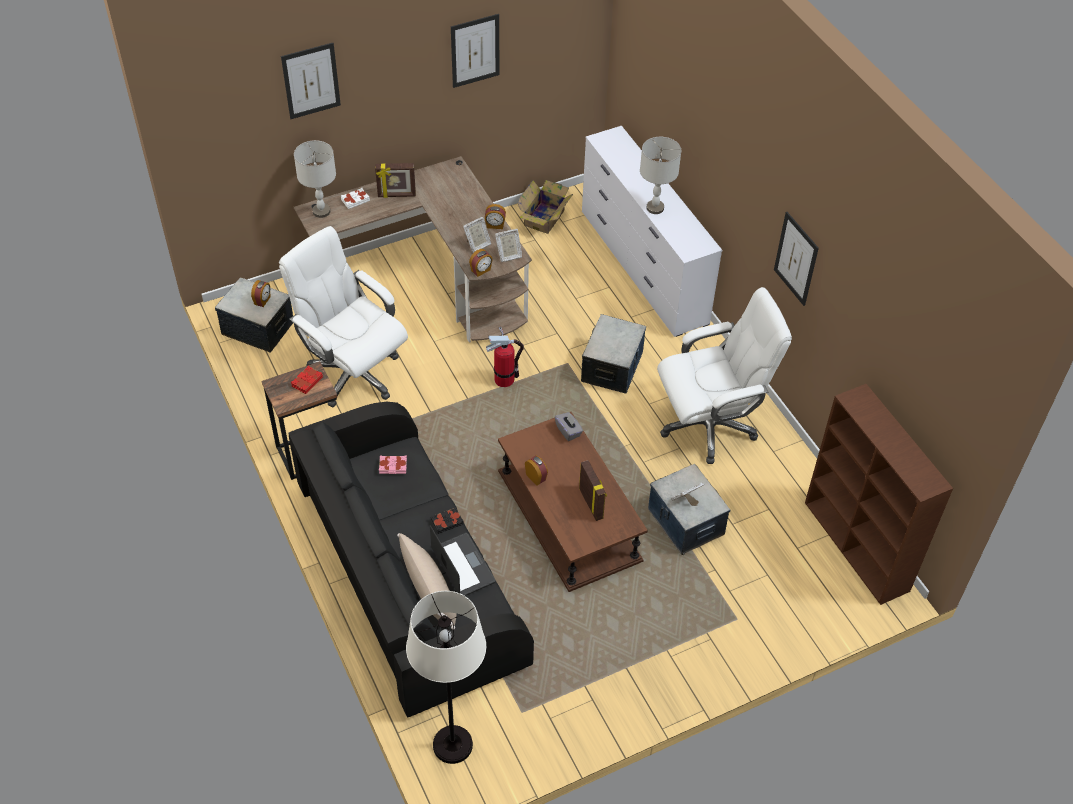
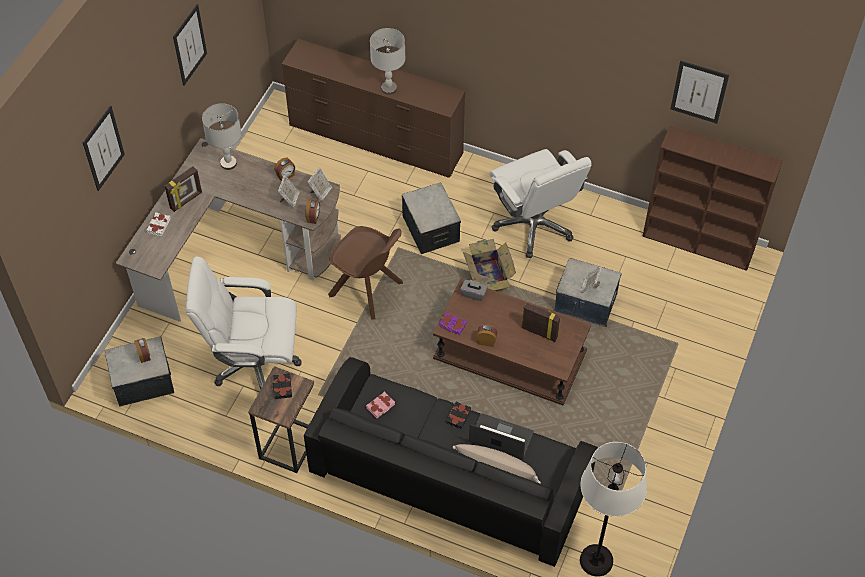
camera: 40 degrees left, 5 degrees up
(307, 381) = (282, 387): red book -> black book
(321, 211) = (142, 252): grey table lamp -> grey table lamp (228, 163)
(504, 379) = (367, 290): fire extinguisher -> brown chair
(521, 444) = (452, 325): none -> purple book
(545, 217) = (267, 147): cardboard box -> cardboard box (488, 275)
(643, 267) = (375, 140): white dresser -> brown dresser
(709, 425) = (534, 225): white office chair -> white office chair turned 120 degrees clockwise
(796, 258) = (559, 66): picture -> picture (699, 92)

